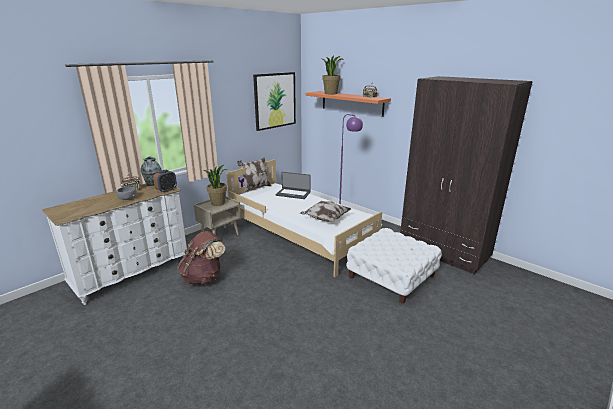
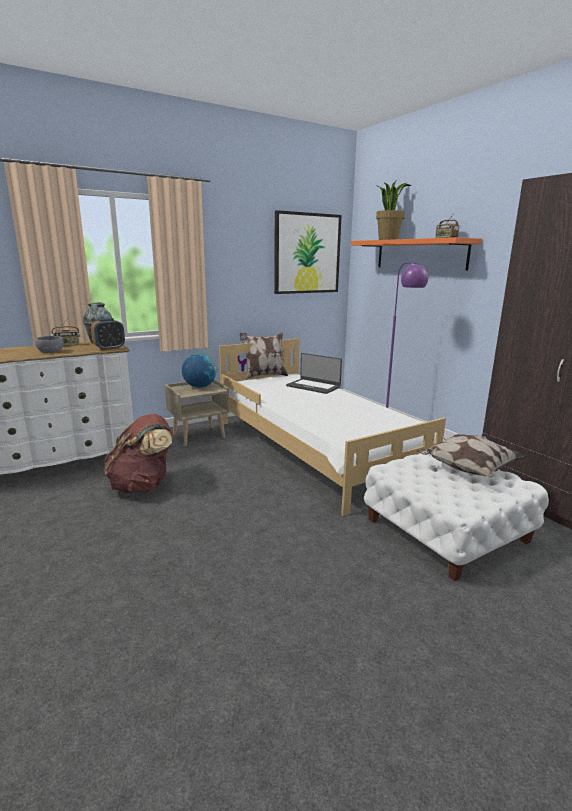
camera: 15 degrees right, 5 degrees down
(218, 203) = (199, 387): potted plant -> globe
(325, 219) = (345, 420): pillow -> pillow (466, 469)

